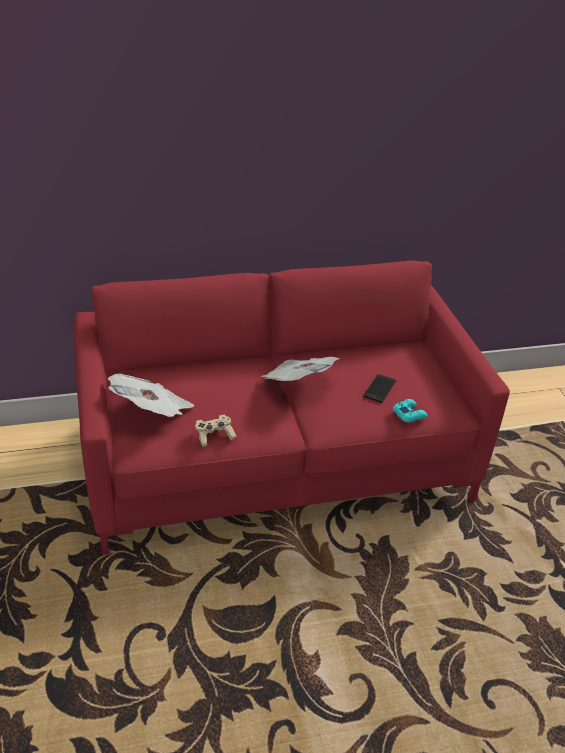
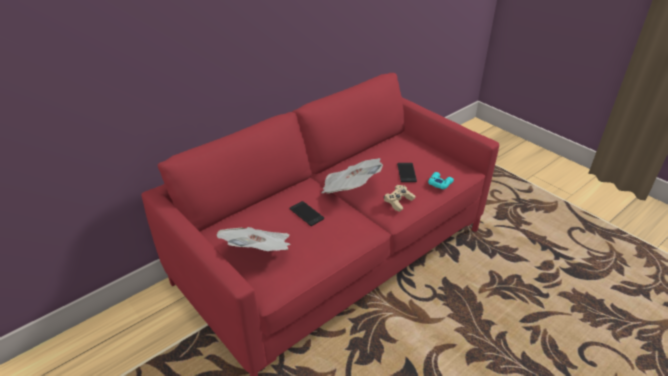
camera: 25 degrees left, 0 degrees up
(214, 436) = (322, 251): beige game controller -> beige game controller (398, 202)
(229, 392) = (306, 214): none -> phone

